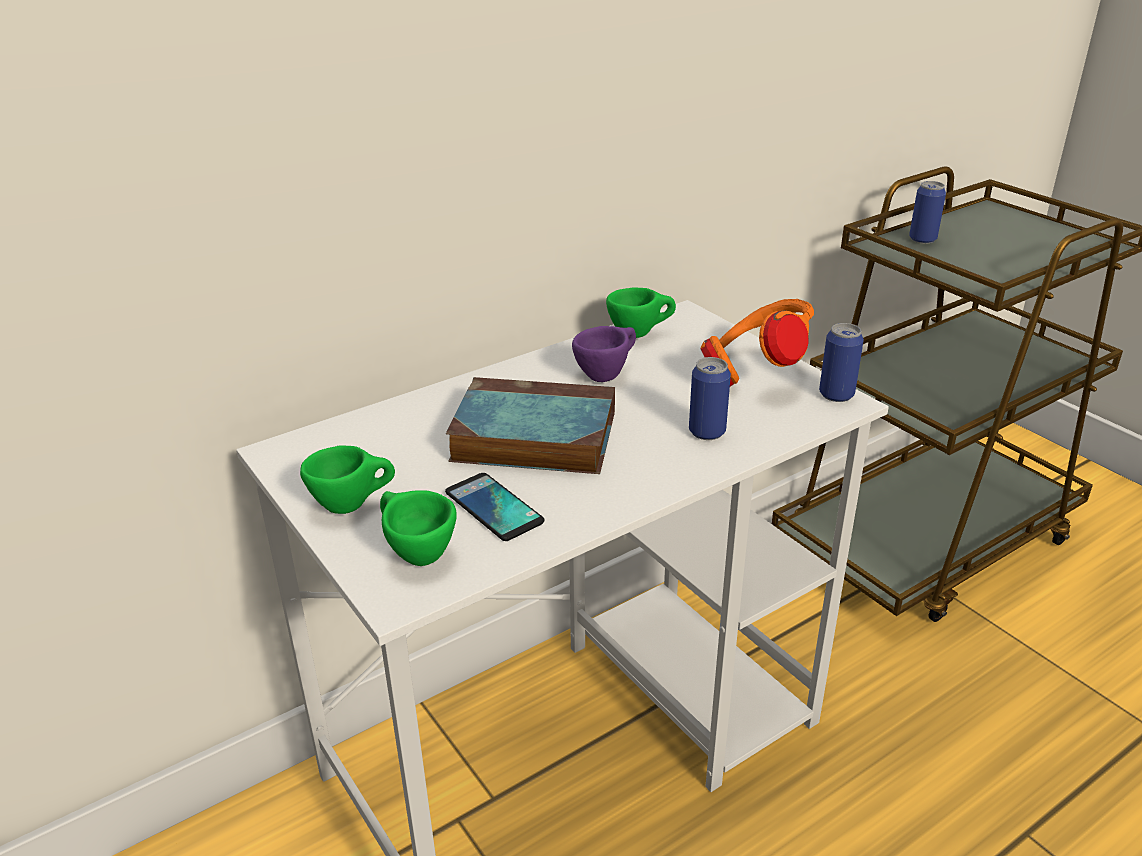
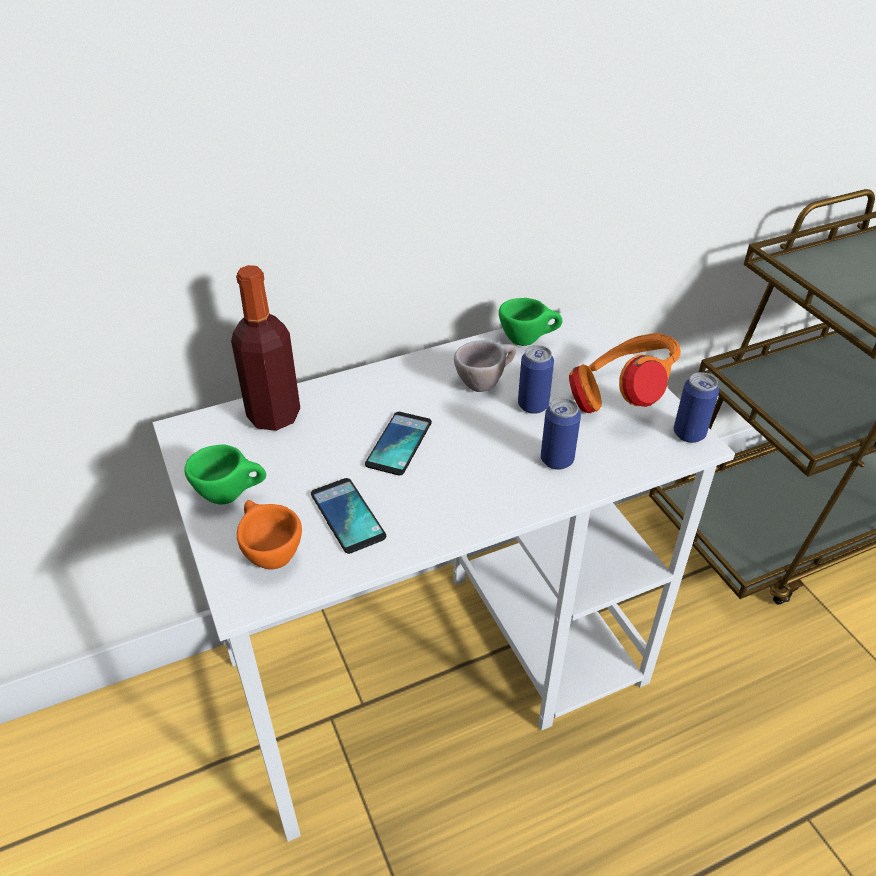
camera: 10 degrees right, 10 degrees up
(379, 427) = (274, 415): none -> bottle
(415, 554) = (269, 554): green cup -> orange cup
(530, 437) = (399, 444): book -> phone
(606, 374) = (485, 383): purple cup -> beige cup
(922, 239) = (826, 264): can -> can (533, 405)

